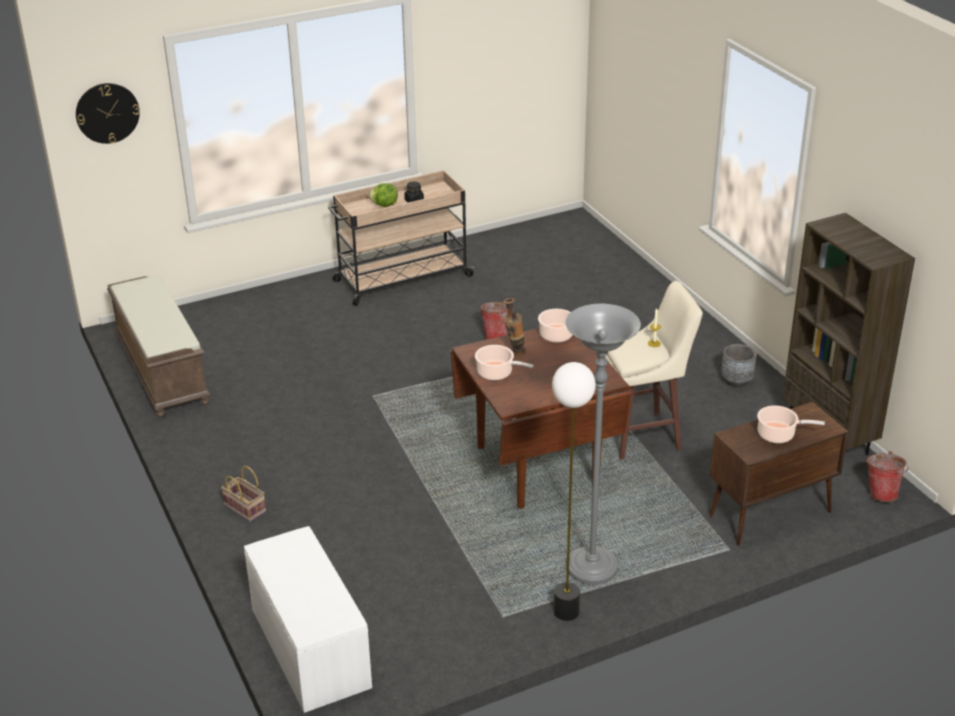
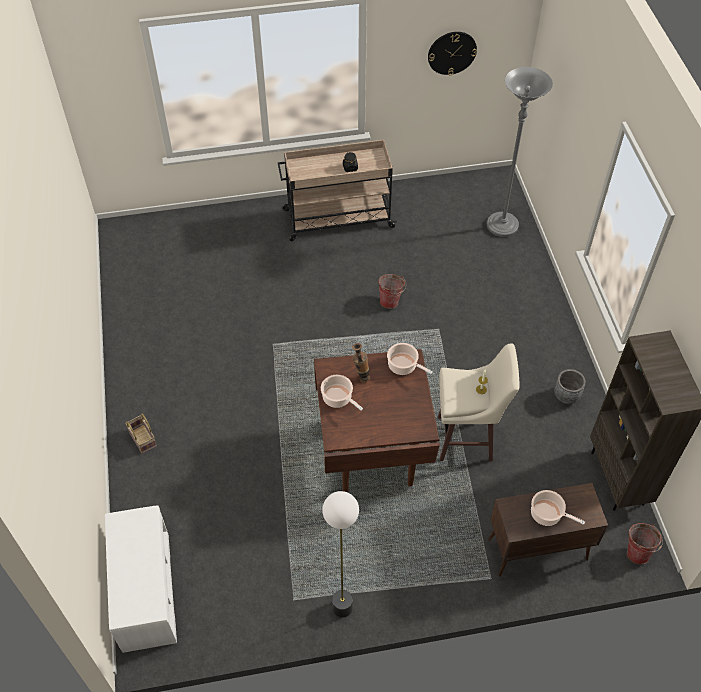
camera: 15 degrees right, 20 degrees up
(107, 113) = (92, 76): wall clock -> wall clock (452, 52)
(161, 370) = (125, 279): brown bench -> none
(384, 205) = (324, 168): lettuce -> none
(592, 568) = (377, 569): grey floor lamp -> grey floor lamp (502, 226)

